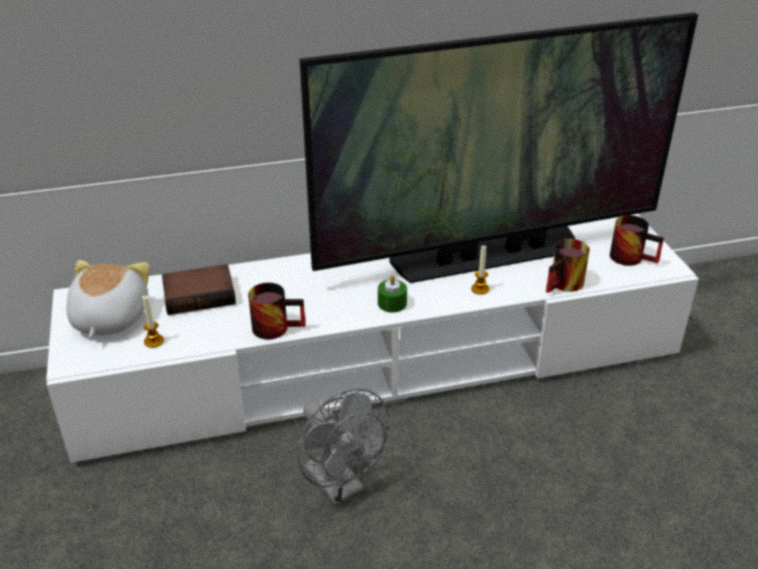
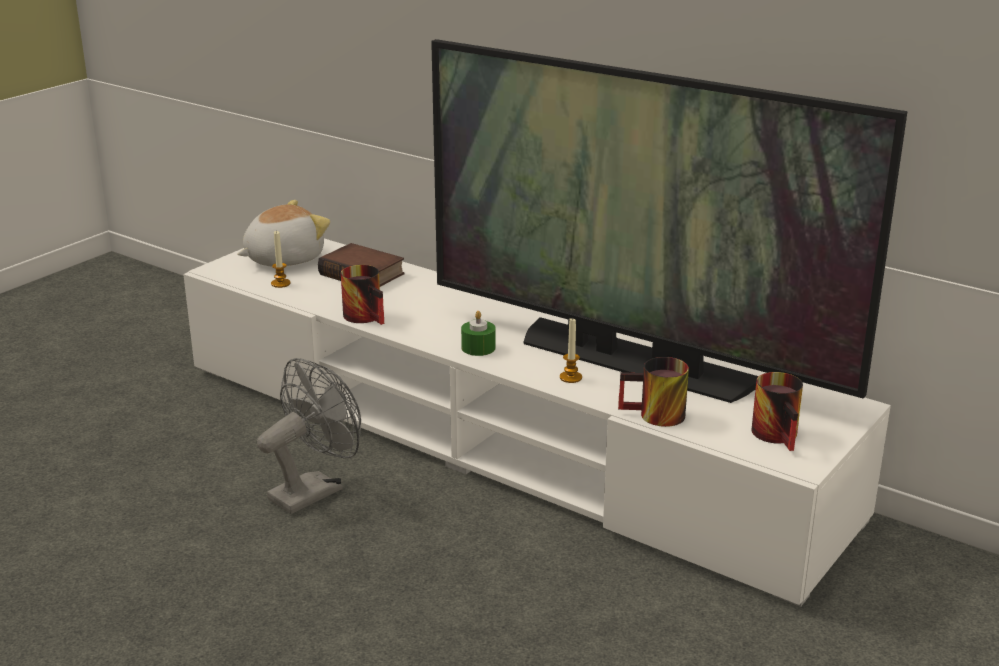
camera: 50 degrees right, 10 degrees down
(340, 487) = (314, 490): grey fan -> grey fan turned 150 degrees counterclockwise

